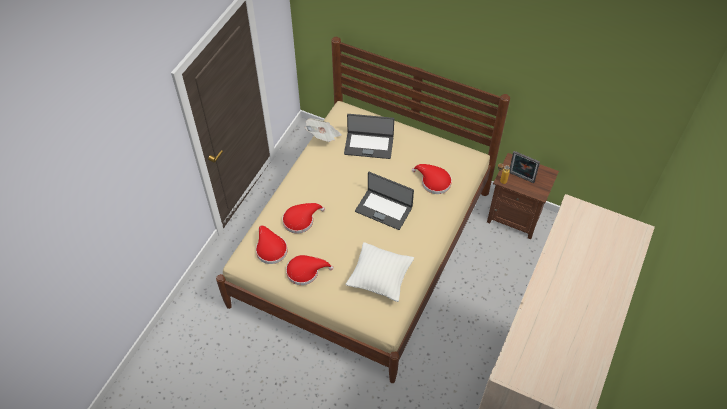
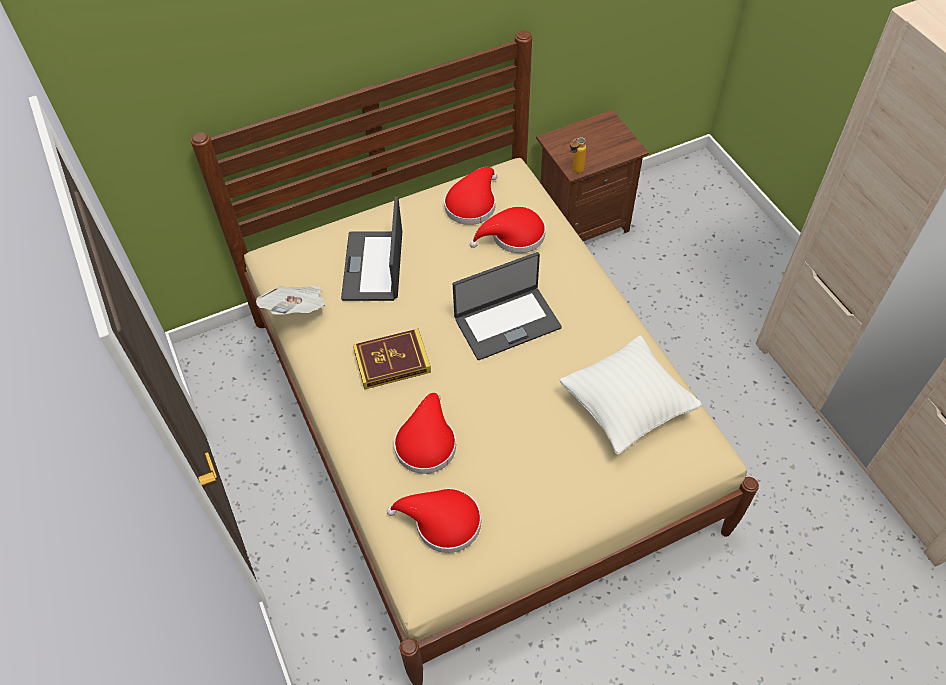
camera: 50 degrees left, 0 degrees up
(305, 271) = (530, 499): red hat -> red hat (472, 204)
(327, 183) = (392, 361): none -> book
(369, 145) = (374, 266): laptop -> laptop turned 135 degrees clockwise
(520, 178) = (589, 150): picture frame -> none

